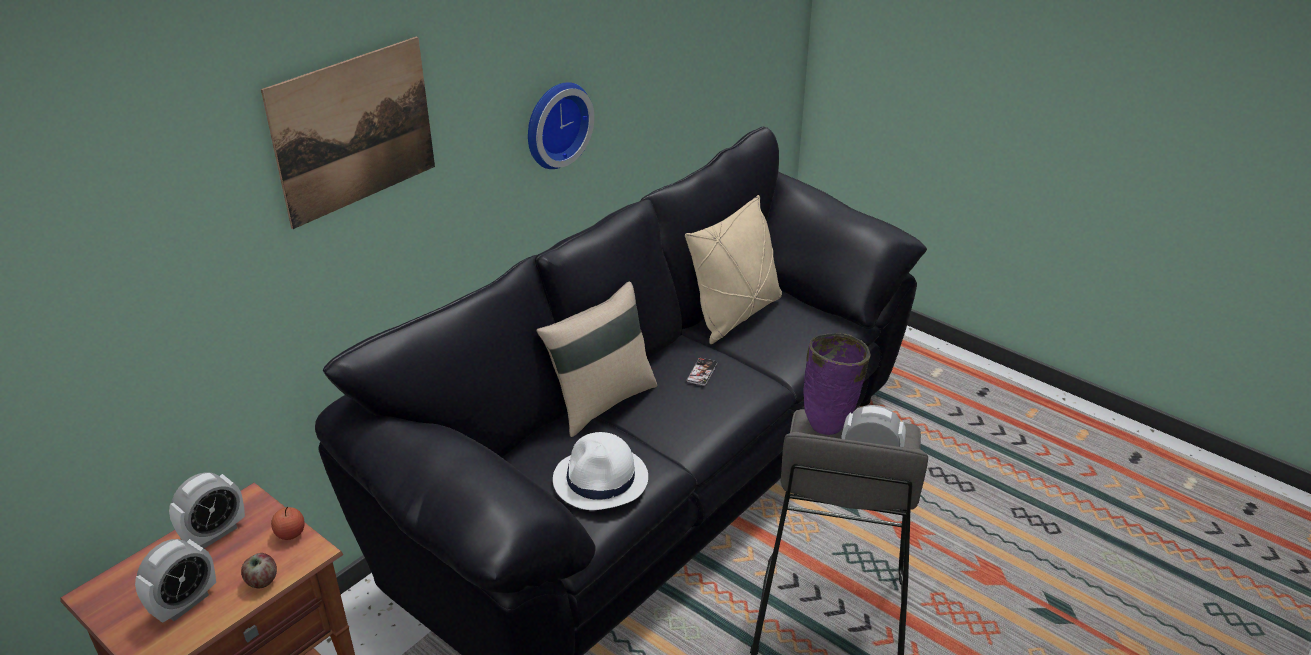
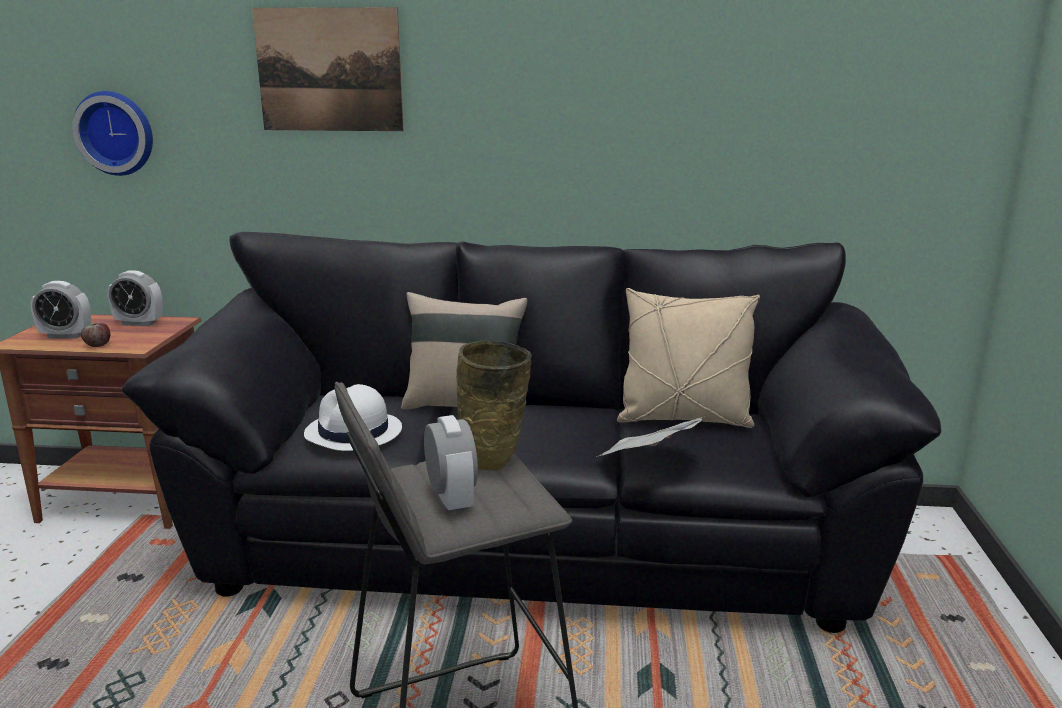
camera: 55 degrees right, 15 degrees down
(290, 533) = (152, 338): apple -> none
(554, 124) = (551, 144): wall clock -> wall clock (117, 133)
(702, 372) = (564, 428): phone -> none
(788, 363) = (648, 463): none -> newspaper
(830, 425) = (494, 464): purple vase -> beige vase

